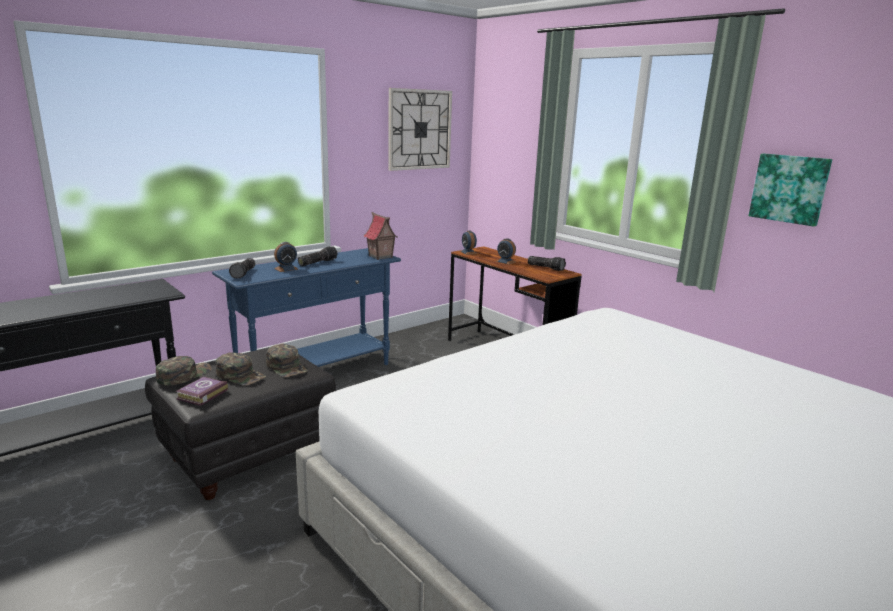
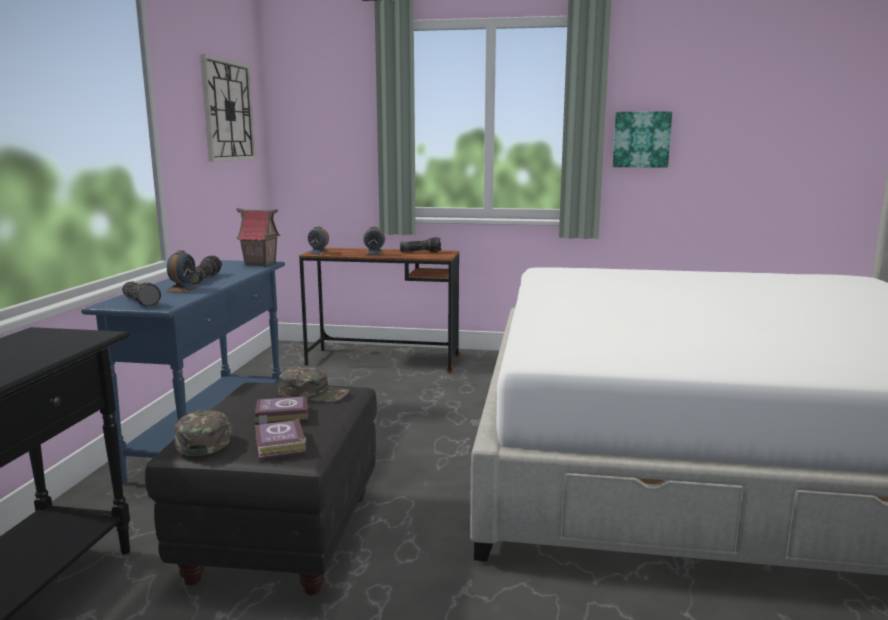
camera: 40 degrees left, 5 degrees down
(241, 375) = (280, 416): green cap -> book

